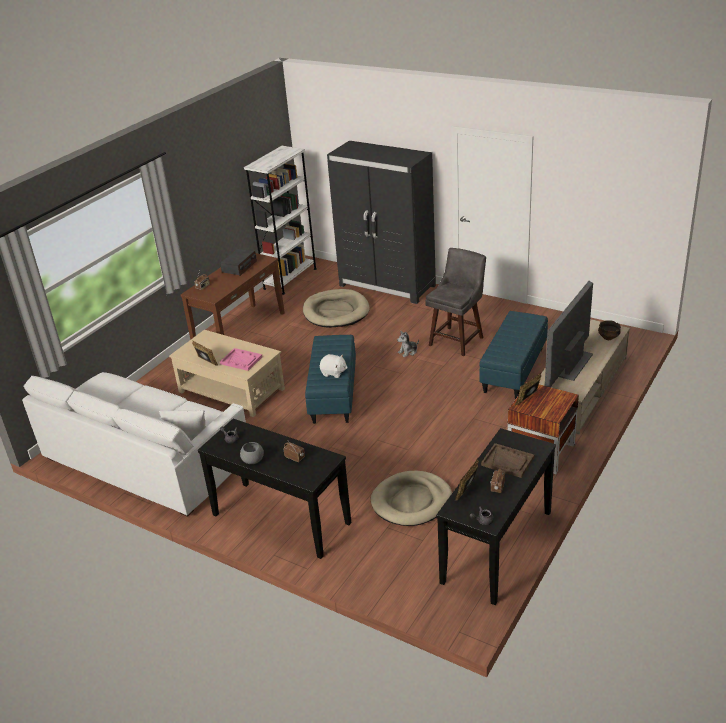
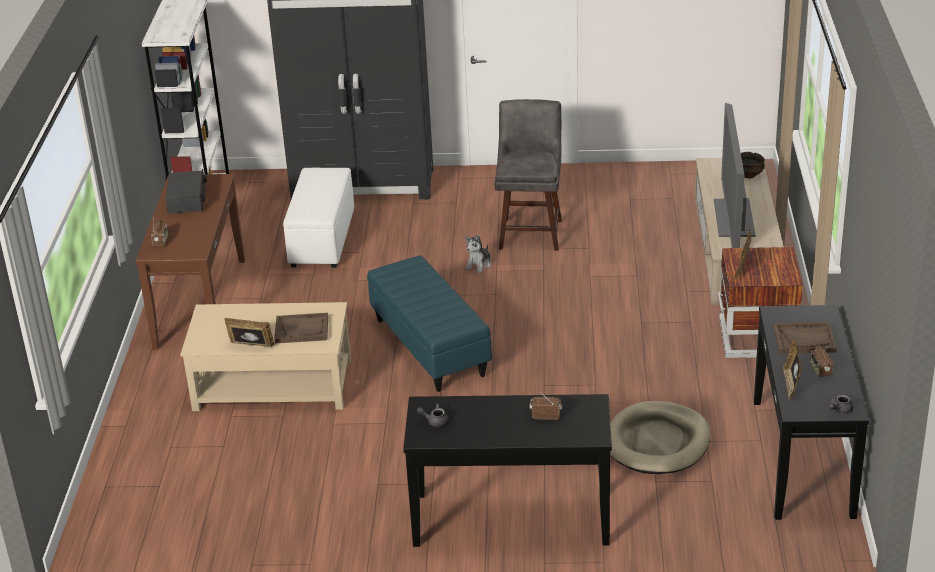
camera: 30 degrees left, 0 degrees up
(146, 459) = (237, 512): white sofa -> none
(241, 360) = (302, 330): pink tray -> brown tray
(253, 460) = (495, 437): grey bowl -> none
(333, 373) = (448, 310): white plush toy -> none
(336, 311) = (322, 238): beige dog bed -> white ottoman
(514, 371) = (639, 251): blue ottoman -> none

